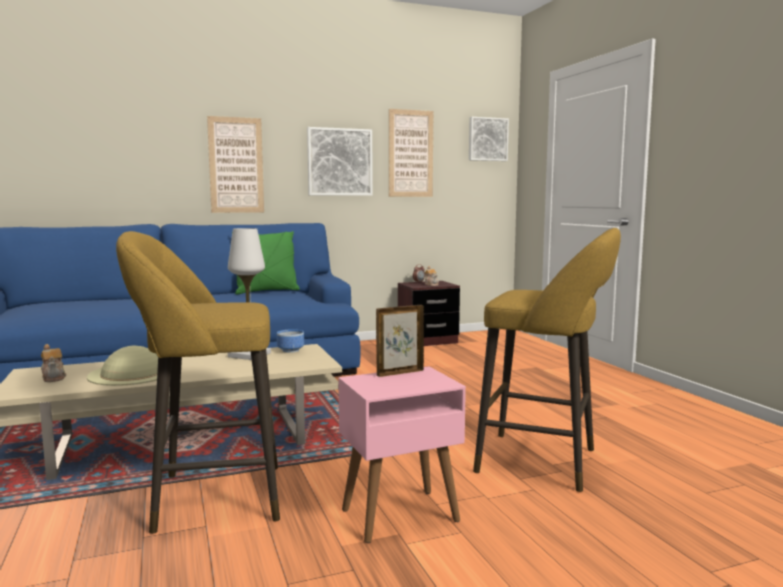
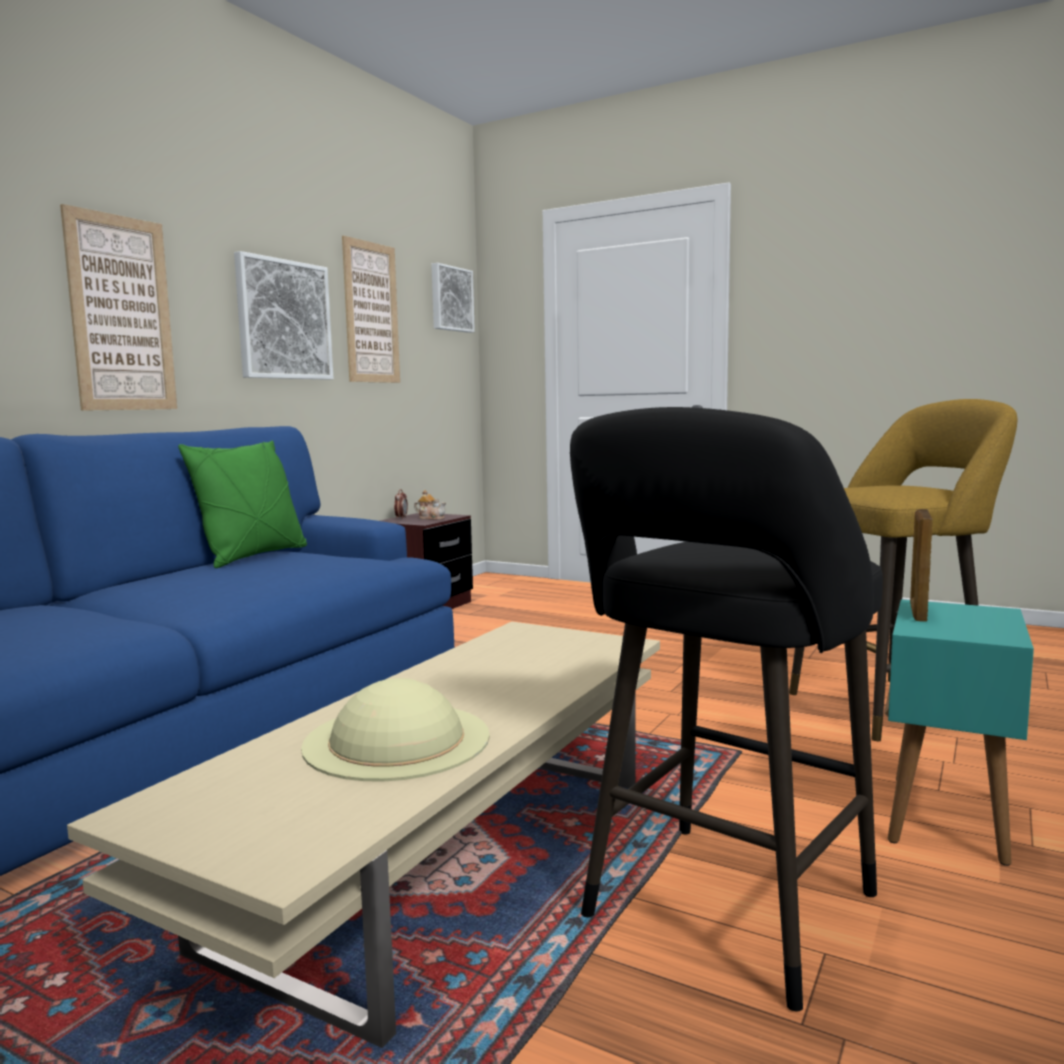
camera: 40 degrees left, 0 degrees up
(54, 377) = (259, 802): teapot -> none
(210, 498) = (722, 913): yellow stool -> black stool
(249, 355) = (480, 659): white table lamp -> none
(289, 351) = (514, 639): bowl -> none
(398, 515) = (947, 819): pink side table -> turquoise side table

